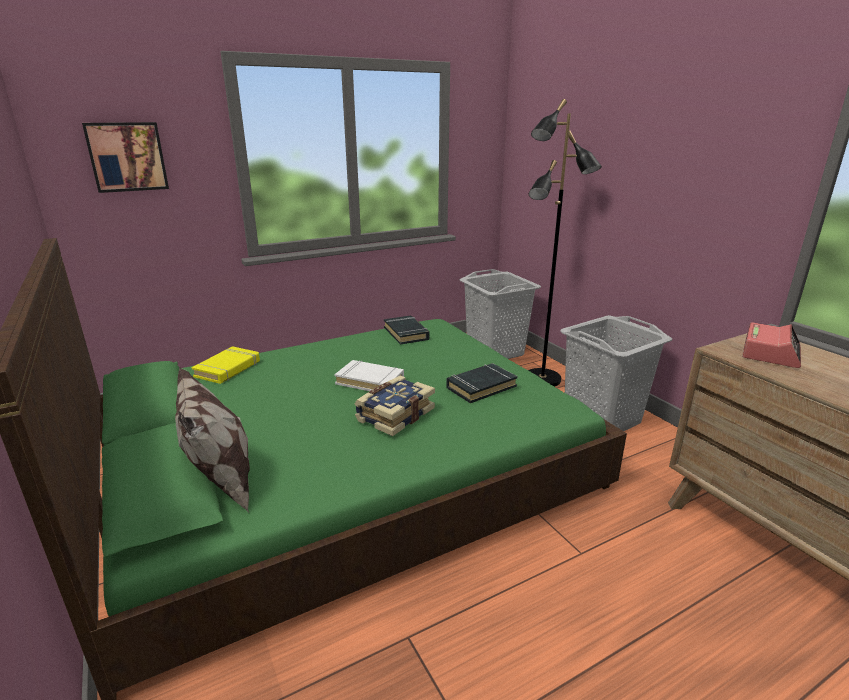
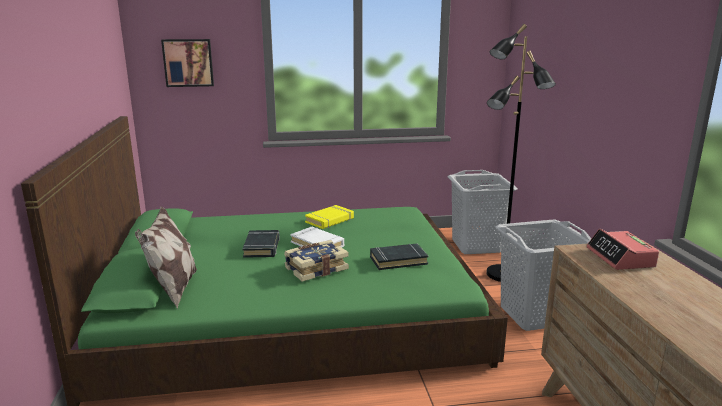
camera: 20 degrees right, 5 degrees down
(228, 369) = (226, 222): yellow book -> yellow book (330, 220)
(406, 333) = (375, 214): black book -> black book (262, 247)
(770, 353) = (620, 258): alarm clock -> alarm clock turned 120 degrees clockwise

